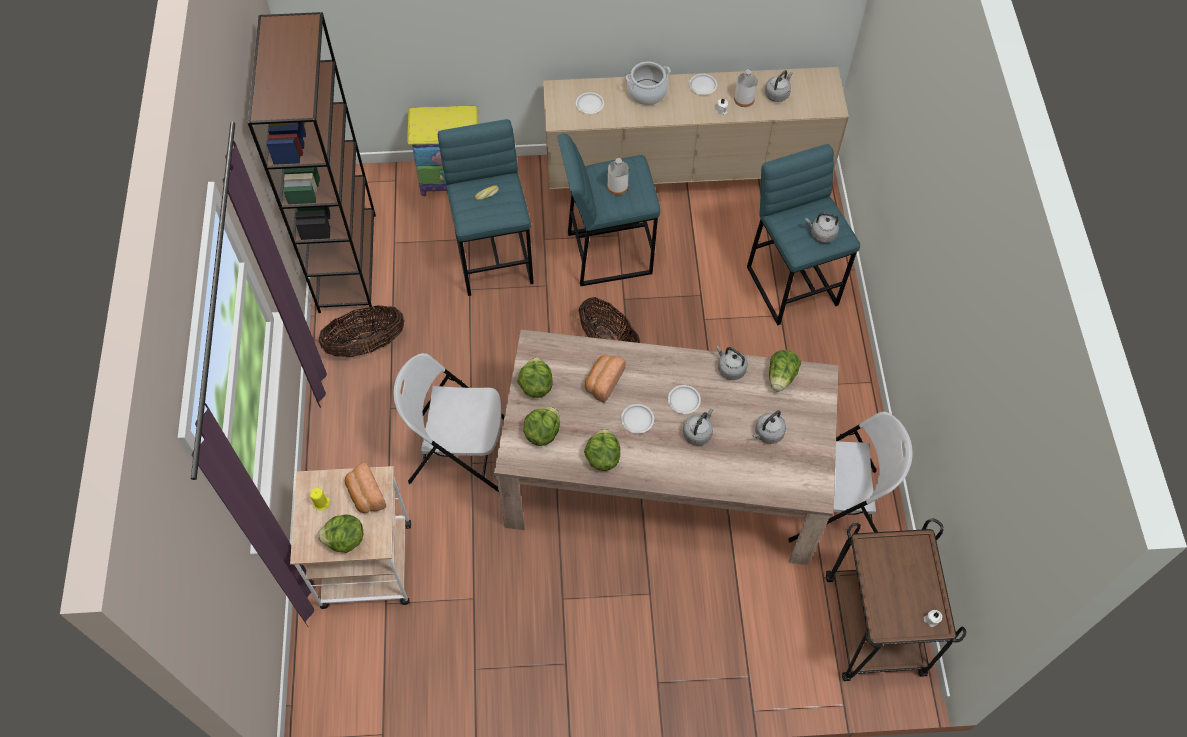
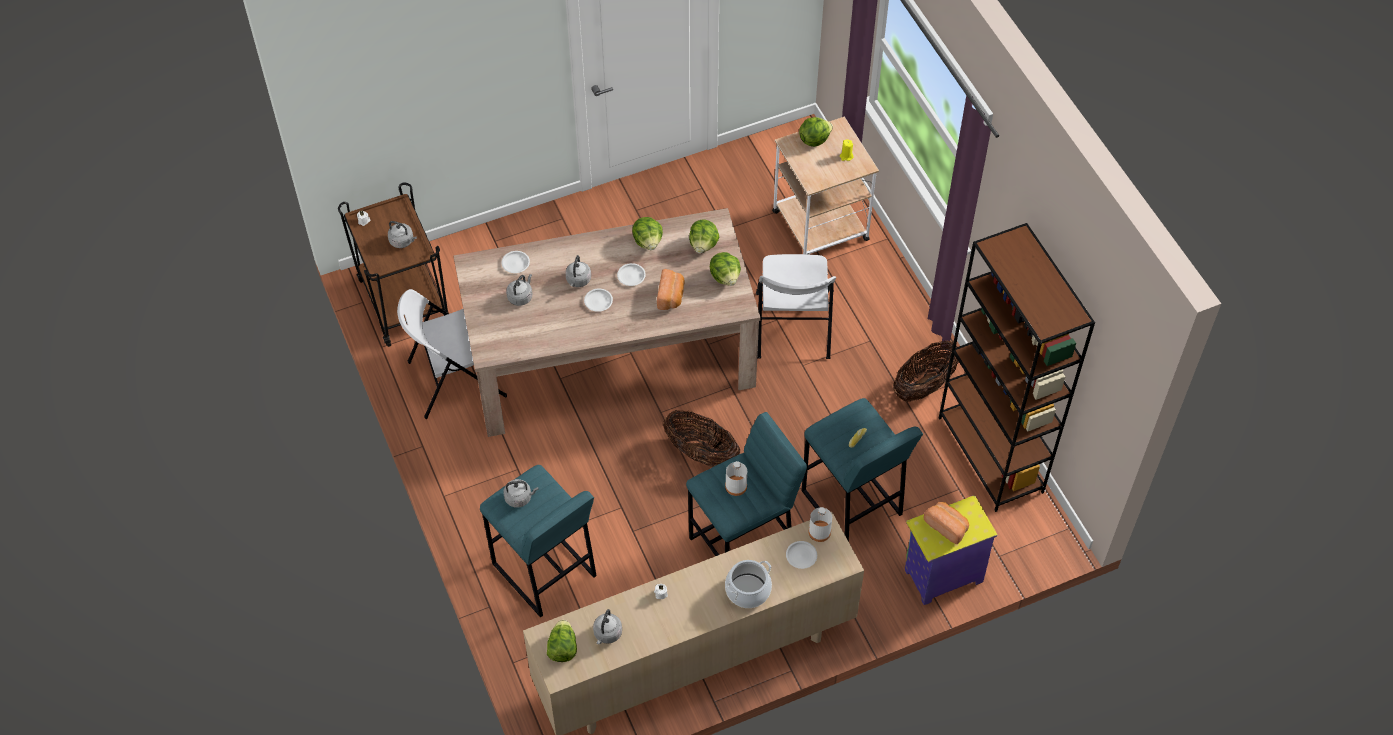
camera: 160 degrees right, 5 degrees down
(365, 495) = (817, 170): bread -> bread (947, 526)
(459, 450) = (792, 326): white chair -> white chair turned 105 degrees clockwise
(703, 85) = (691, 618): white plate -> white plate (515, 263)
(730, 369) = (568, 338): grey kettle -> grey kettle (403, 241)
(744, 99) = (641, 615): white bottle -> white bottle (819, 532)
(781, 377) = (521, 344): lettuce -> lettuce (562, 648)

